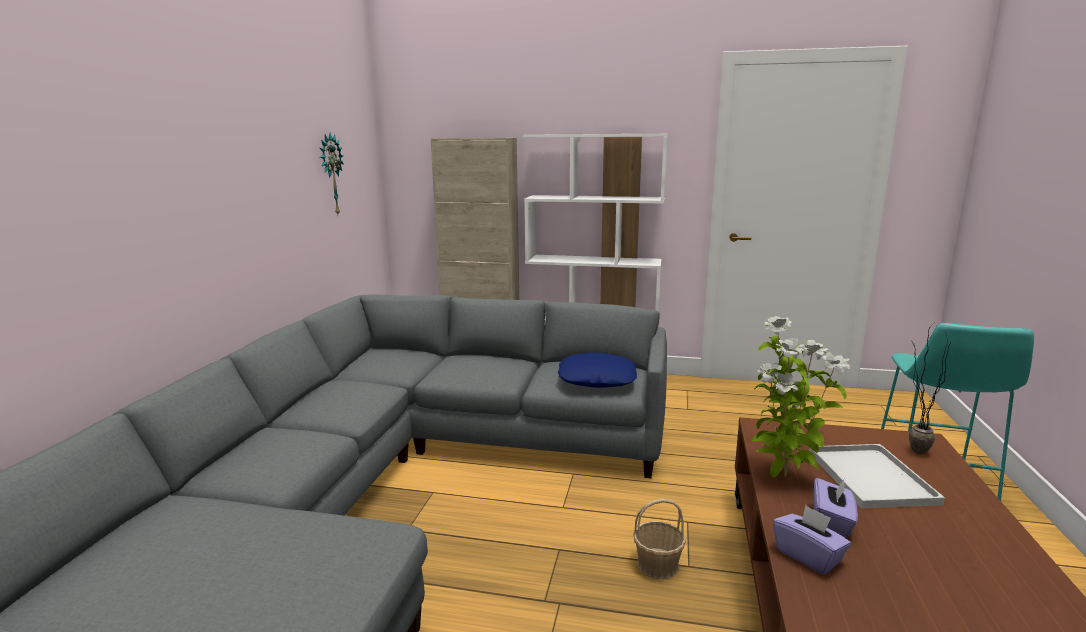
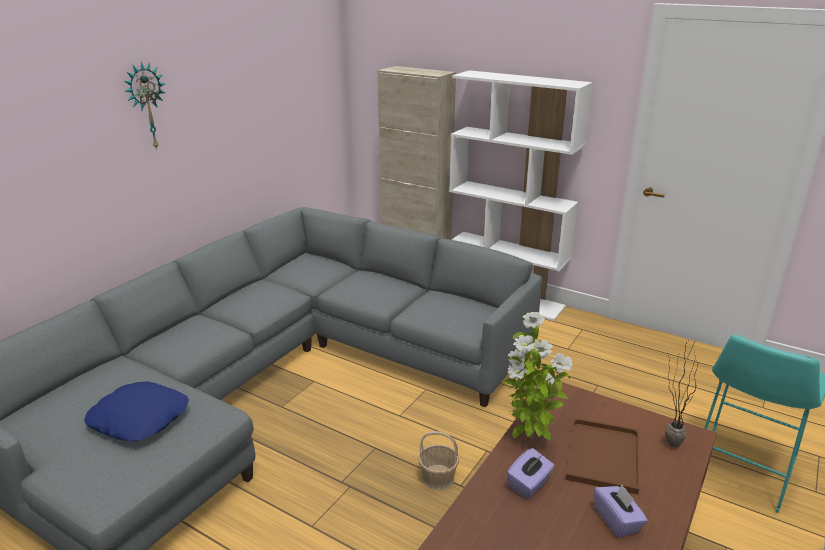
camera: 20 degrees right, 10 degrees up
(330, 175) = (288, 103): wall clock -> wall clock (146, 106)
(597, 379) = (457, 316): blue pillow -> blue pillow (140, 418)
(808, 556) = (485, 504): purple tissue box -> purple tissue box (617, 520)
(873, 478) = (604, 457): white tray -> brown tray

